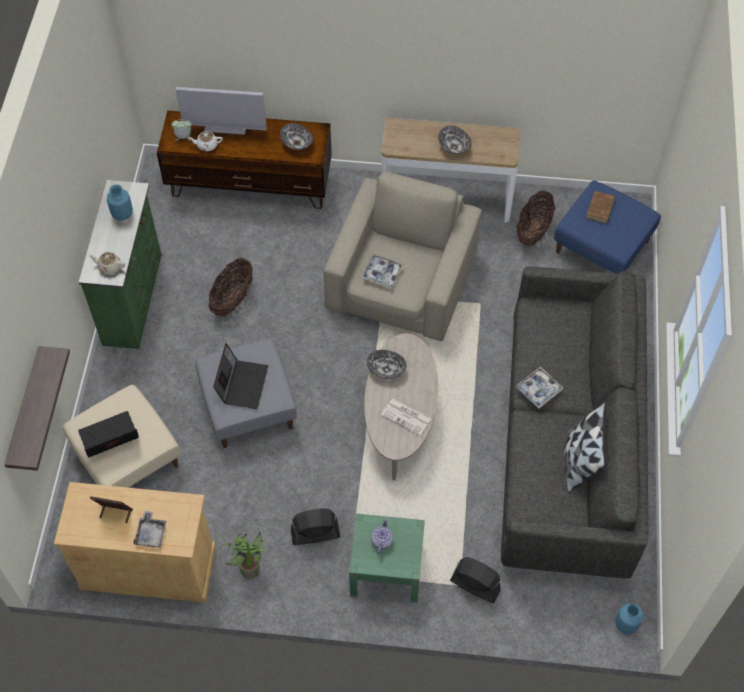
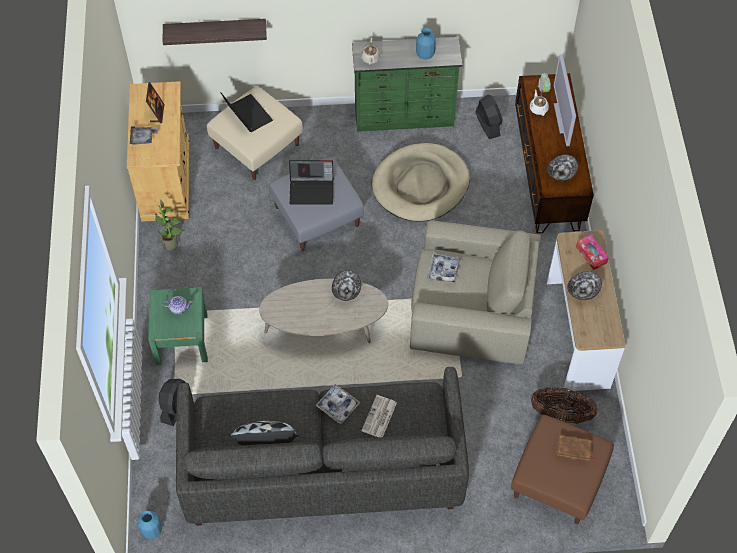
camera: 80 degrees right, 0 degrees up
(233, 299) = (420, 185): basket -> beige dog bed
(315, 534) = (207, 283): black fan -> black fan (487, 124)
(407, 417) = (301, 313): newspaper -> newspaper (379, 417)
(413, 132) = (591, 255): none -> tissue box
(602, 247) = (558, 480): blue ottoman -> brown ottoman

